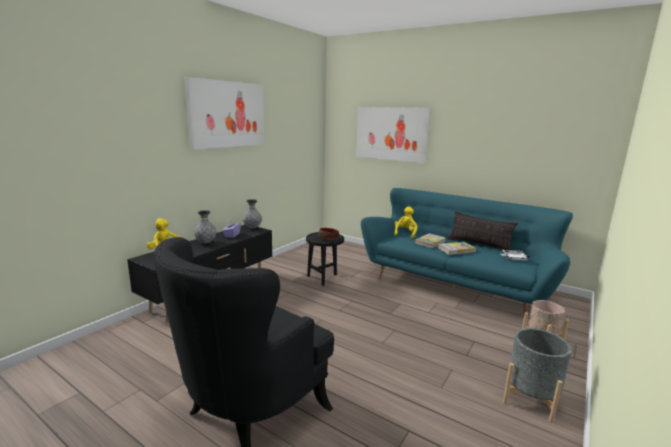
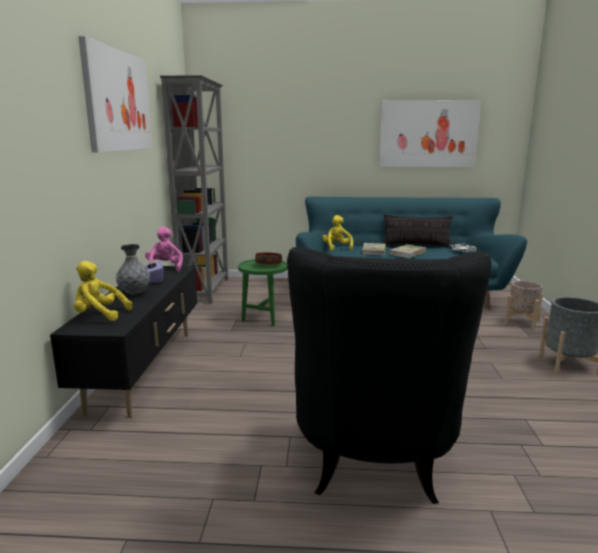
camera: 30 degrees left, 0 degrees up
(252, 228) = (165, 268): grey vase -> pink plush toy
(315, 247) = (205, 290): none -> grey bookcase
(324, 278) = (264, 318): black side table -> green side table
(391, 134) = (288, 132): picture -> picture (428, 134)

